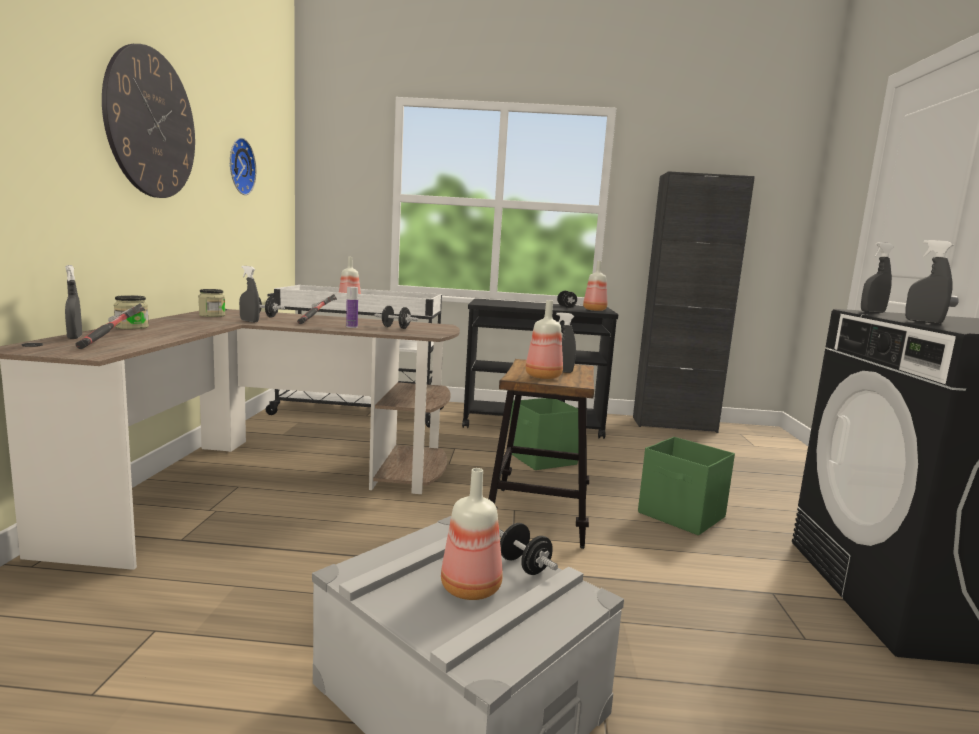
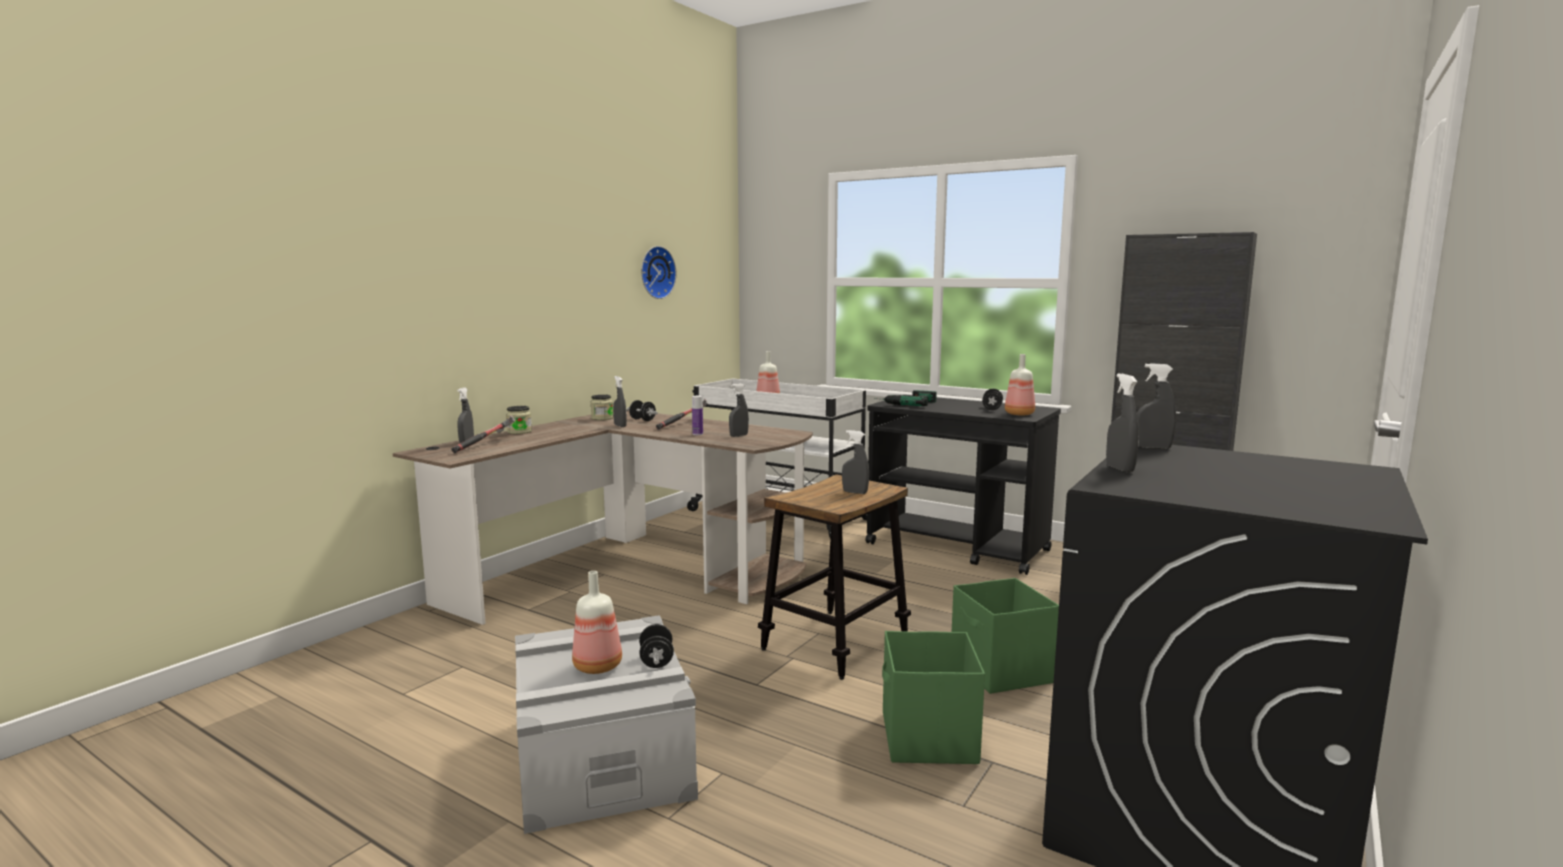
camera: 30 degrees right, 0 degrees up
(151, 124) = (552, 258): wall clock -> none
(395, 328) = (738, 436): black dumbbell -> grey spray bottle
(493, 303) = (905, 403): none -> power drill
(542, 376) = (817, 496): bottle -> none
(542, 459) = (915, 588): green storage box -> green storage box (928, 739)

